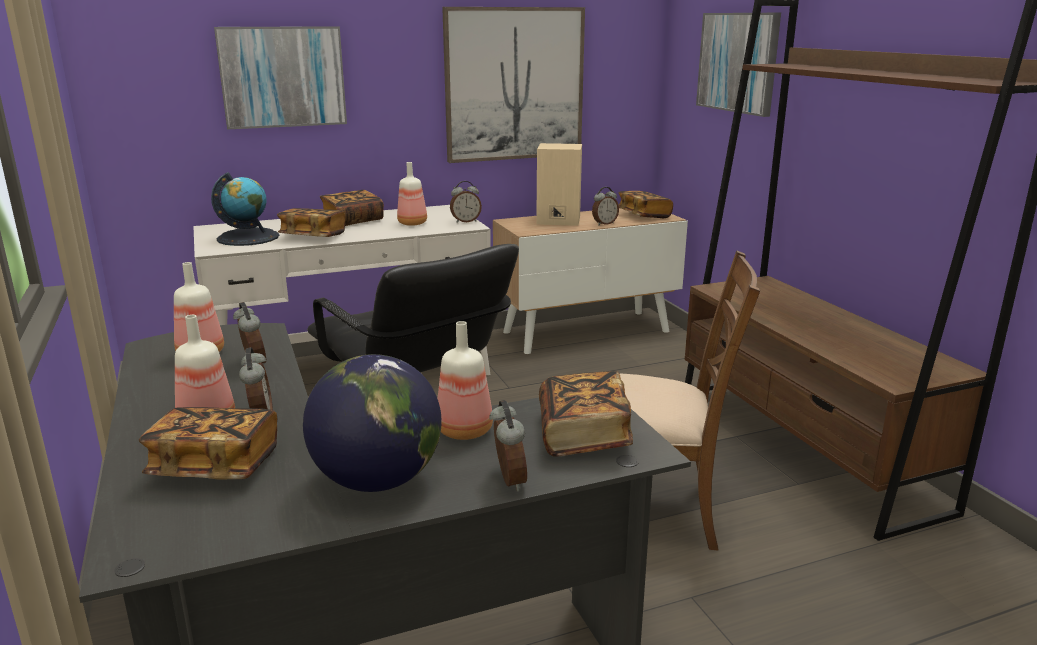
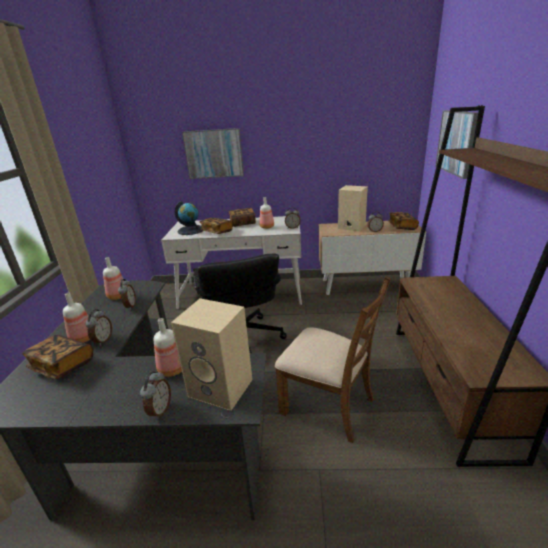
camera: 25 degrees right, 5 degrees up
(378, 480) = (109, 392): globe -> none
(514, 84) = (332, 154): picture -> none
(583, 435) = (222, 387): book -> beige speaker

